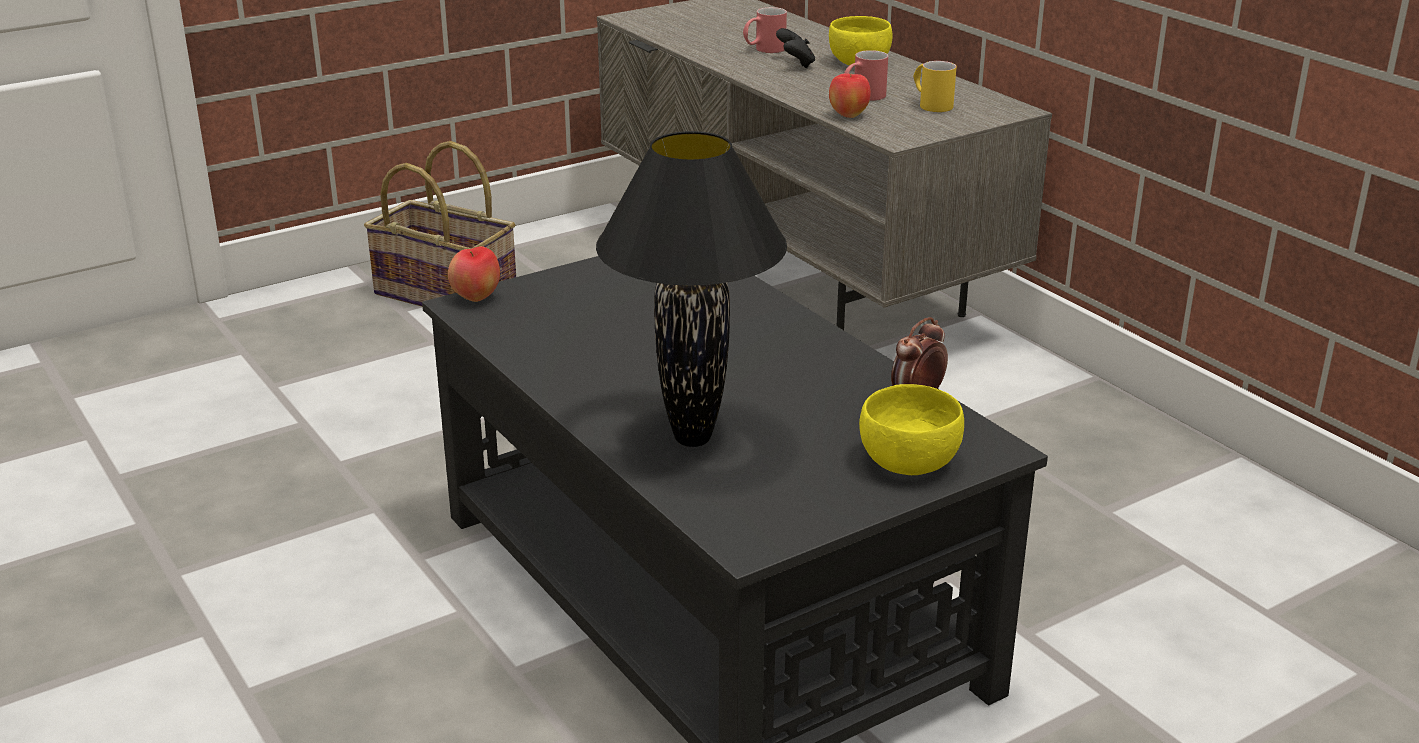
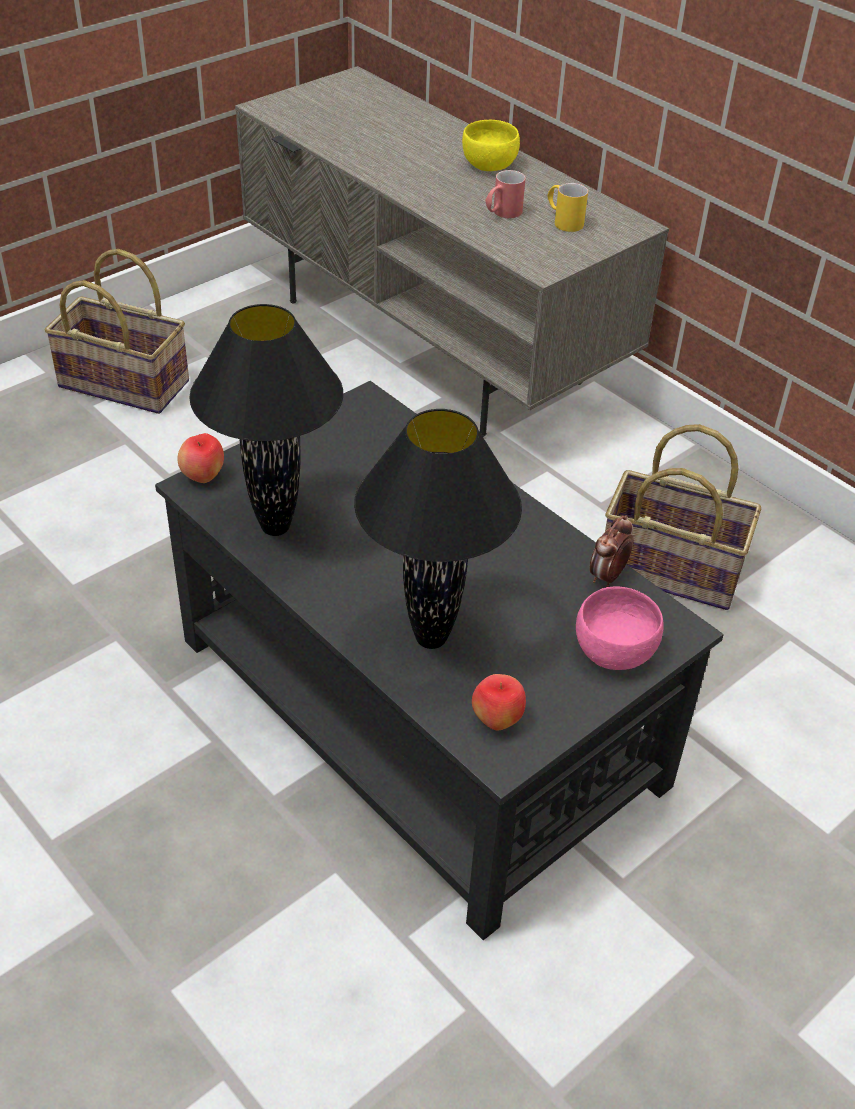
camera: 10 degrees left, 15 degrees up
(541, 340) = (273, 527): none -> black table lamp
(764, 50) = (400, 150): red mug -> none
(796, 64) = (433, 169): black game controller -> none
(849, 115) = (495, 240): apple -> apple (497, 720)
(907, 462) = (613, 651): yellow bowl -> pink bowl
(1044, 487) = (671, 568): none -> basket

